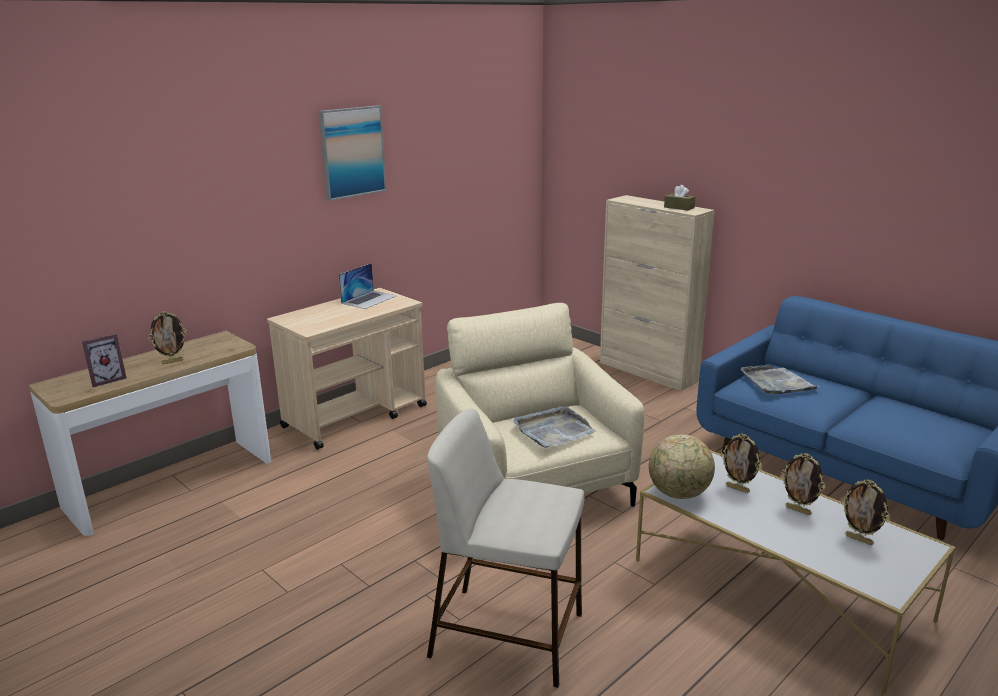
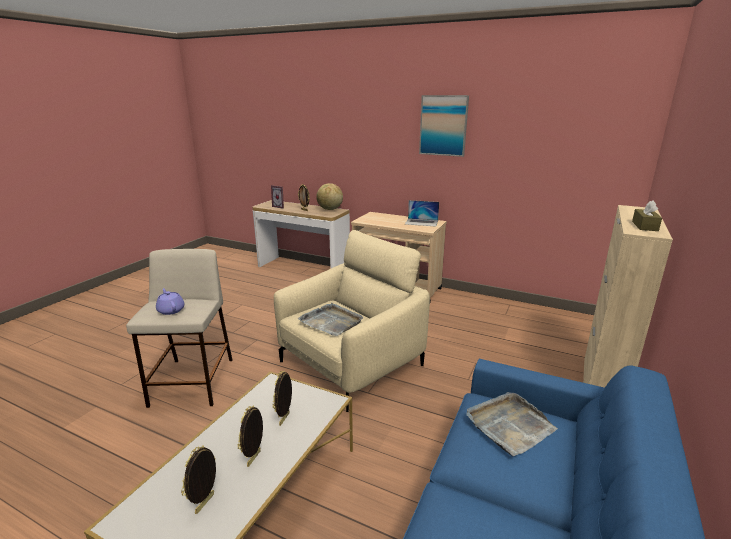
camera: 70 degrees right, 0 degrees up
(539, 508) = (171, 310): none -> purple teapot
(679, 494) = (269, 389): globe -> globe (330, 209)

